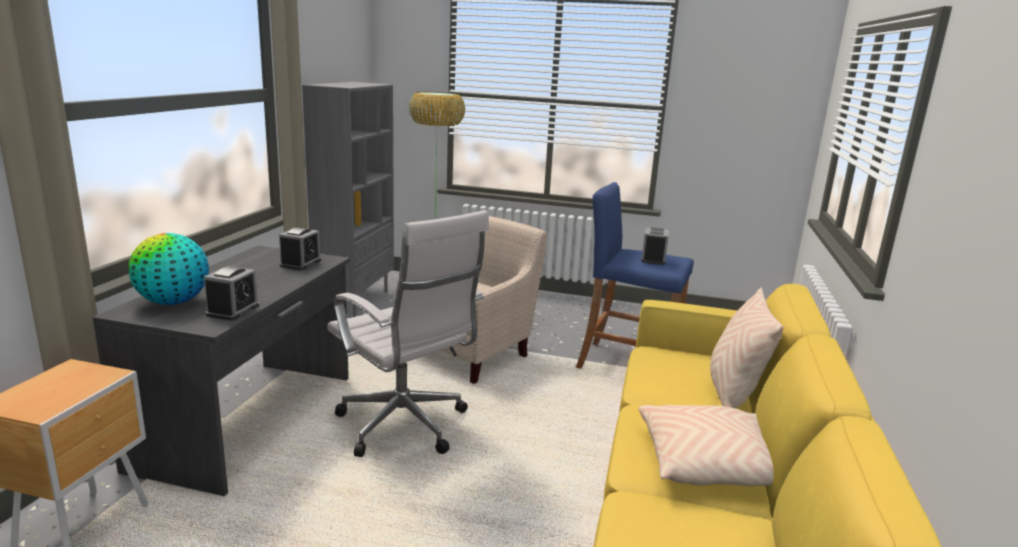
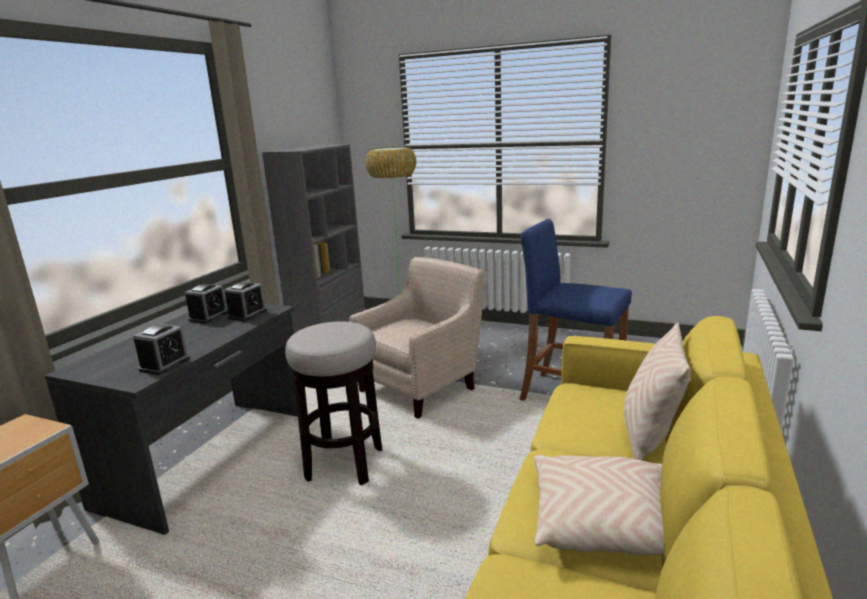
camera: 10 degrees right, 0 degrees up
(173, 302) = (118, 358): globe -> none
(406, 427) = (344, 464): white office chair -> stool
(653, 259) = (587, 292): alarm clock -> alarm clock (209, 316)

